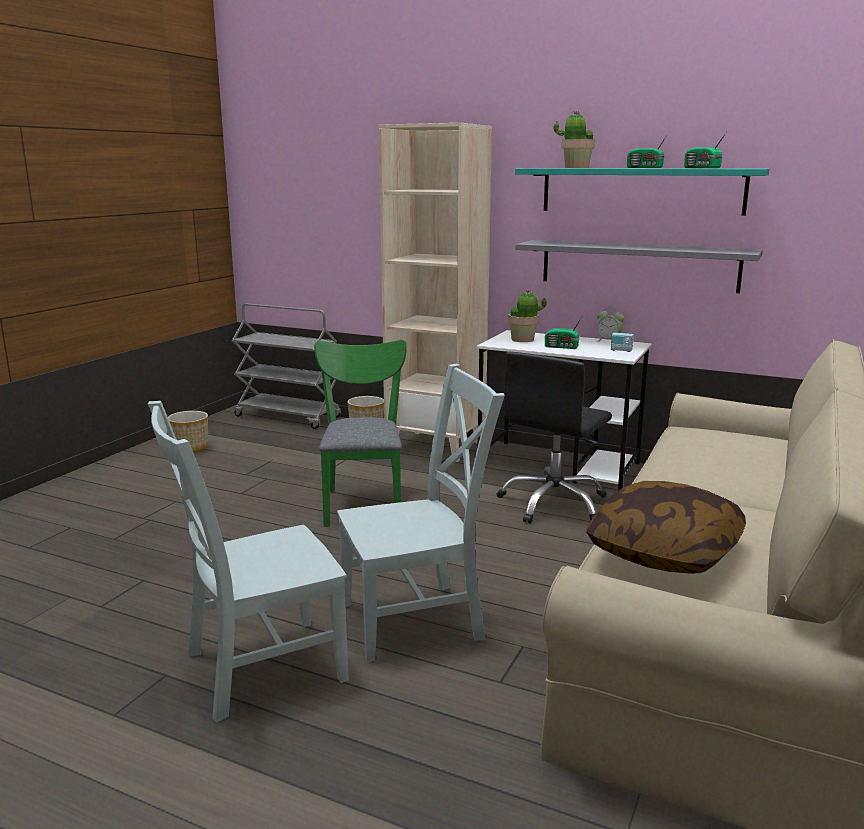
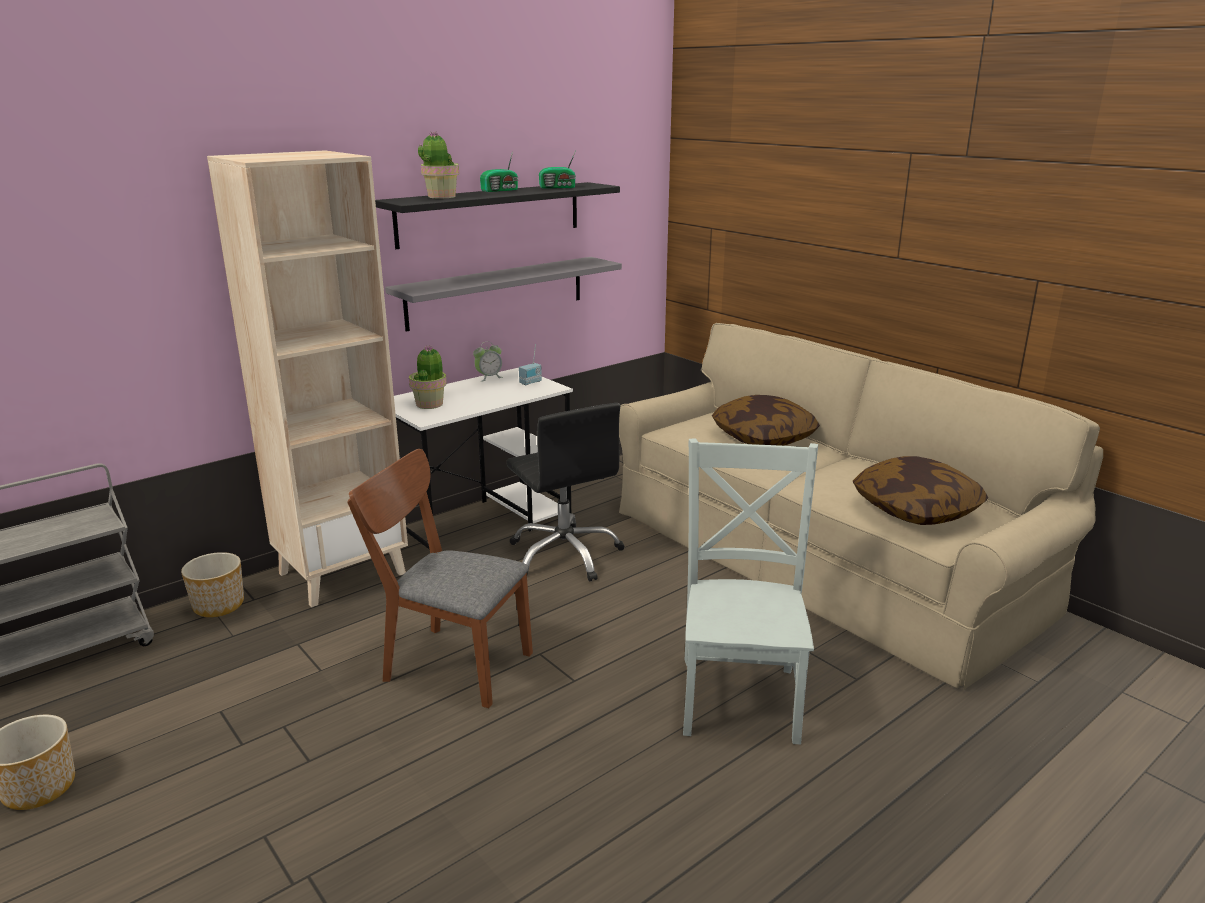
camera: 65 degrees left, 5 degrees up
(258, 668) = (784, 822): grey chair -> none
(363, 502) = (449, 663): green chair -> brown chair
(562, 347) = (485, 398): radio -> none
(641, 190) = (490, 214): turquoise shelf -> black shelf
(737, 460) = (763, 437): none -> pillow

